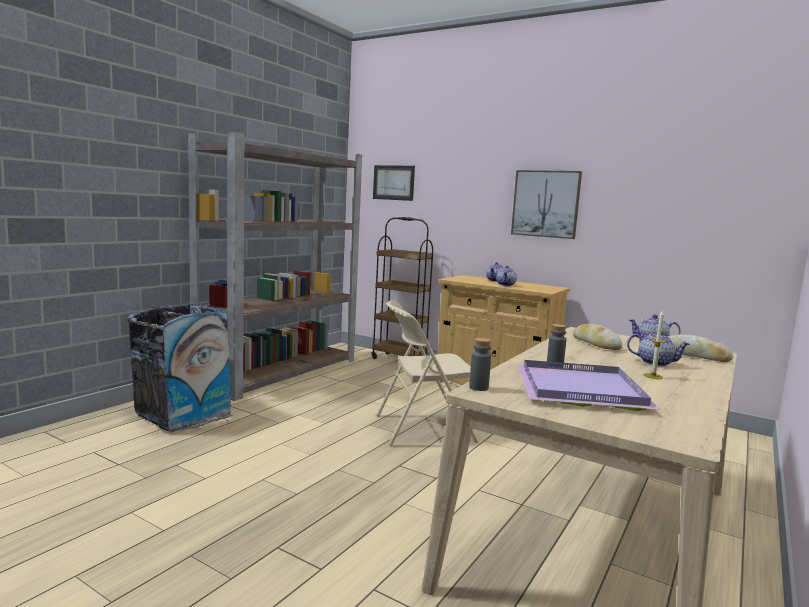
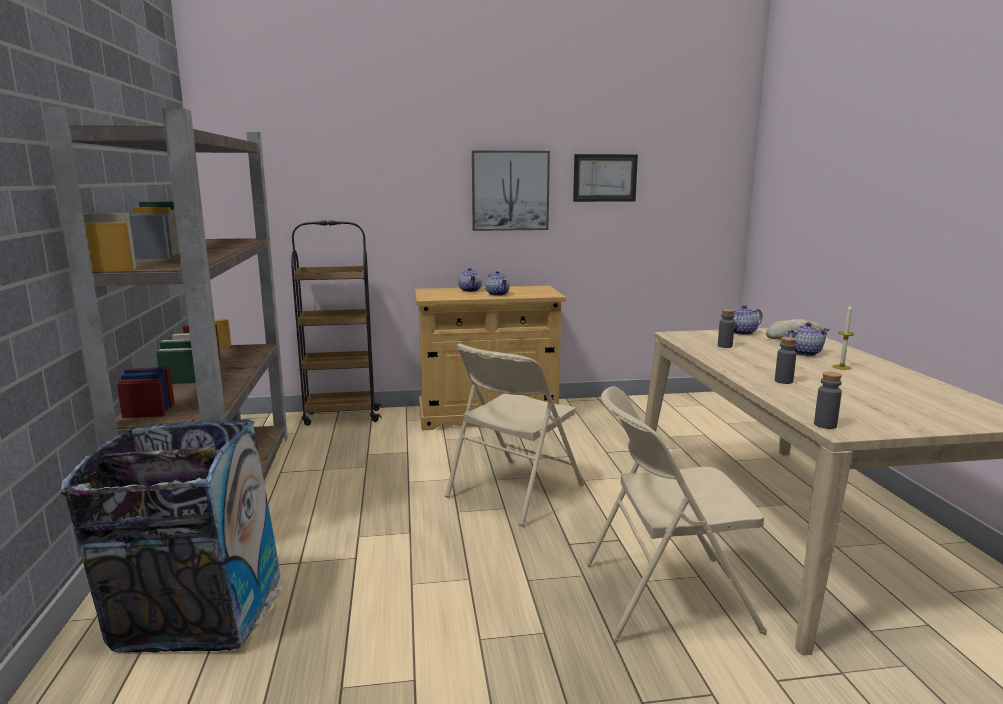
camera: 40 degrees left, 5 degrees up
(393, 182) = (283, 170): picture -> picture (605, 178)
(402, 517) = (668, 596): none -> beige chair
(577, 389) = (858, 398): purple tray -> none
(595, 344) = (725, 346): bread -> grey bottle

